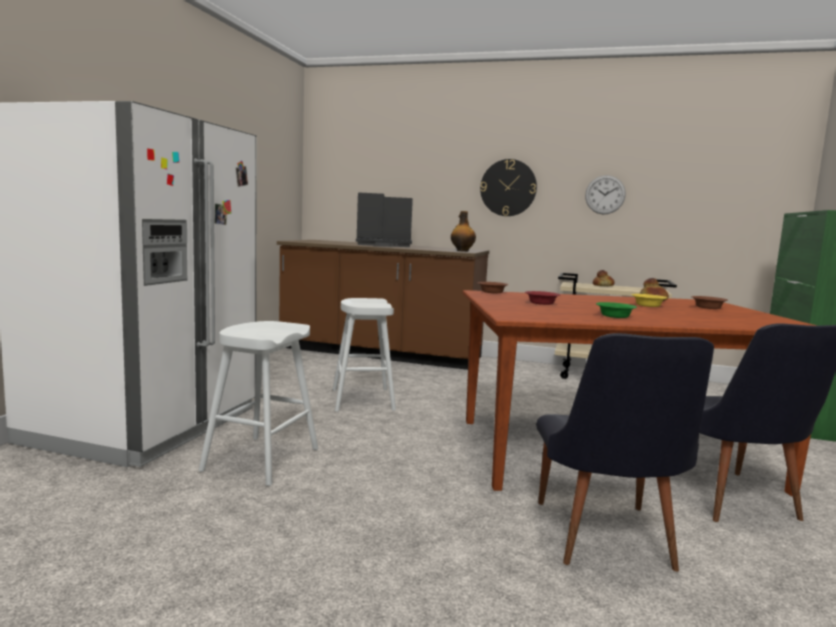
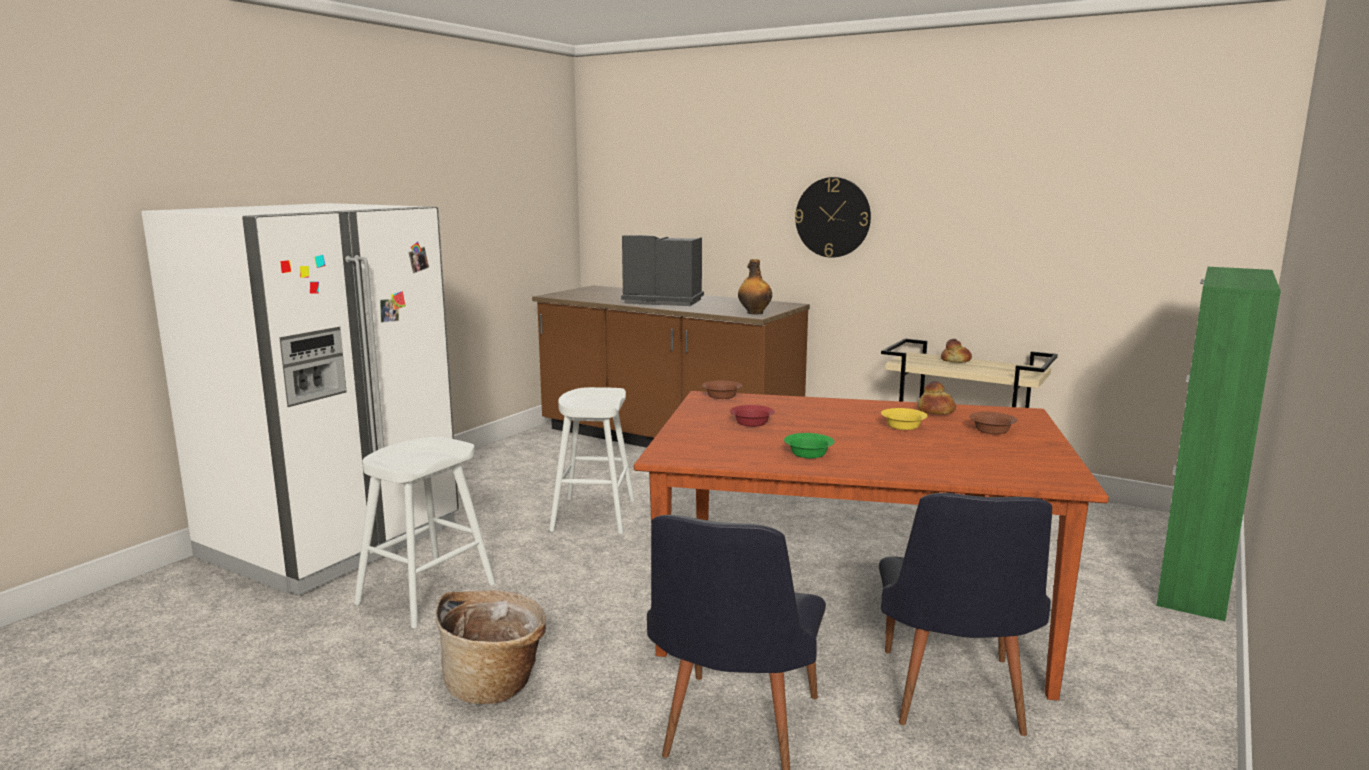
camera: 15 degrees right, 5 degrees up
(376, 523) = (495, 684): none -> basket
(605, 194) = (965, 227): wall clock -> none

